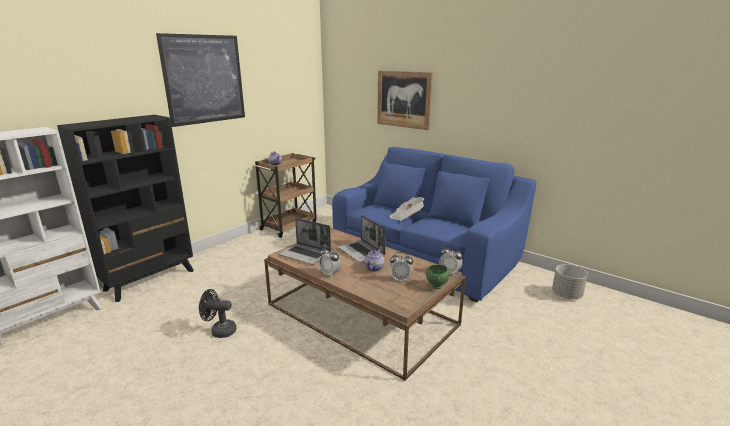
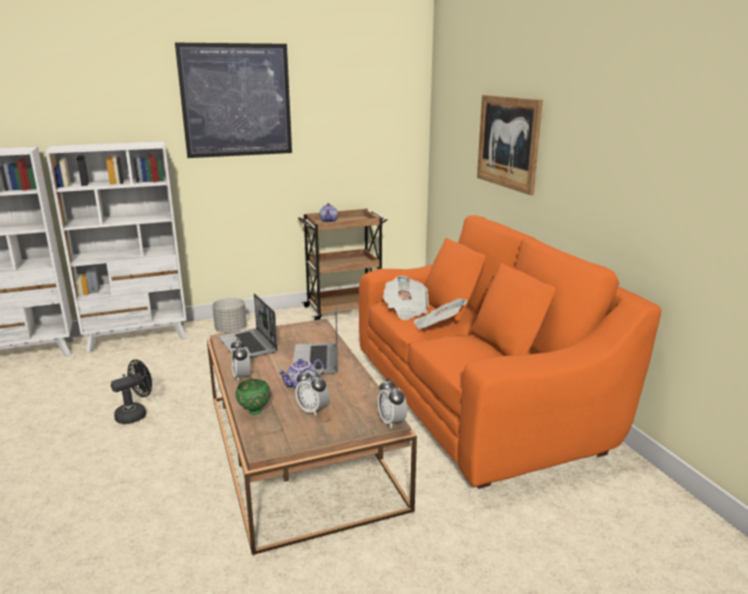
camera: 30 degrees right, 0 degrees up
(151, 280) = (138, 338): black bookcase -> white bookcase
(219, 331) = (136, 414): black fan -> black fan turned 105 degrees clockwise
(376, 212) = (406, 310): none -> newspaper
(425, 258) = (476, 399): blue sofa -> orange sofa
(436, 287) = (344, 435): green bowl -> green bowl (254, 411)
(566, 295) = (656, 533): grey planter -> grey planter (231, 330)

